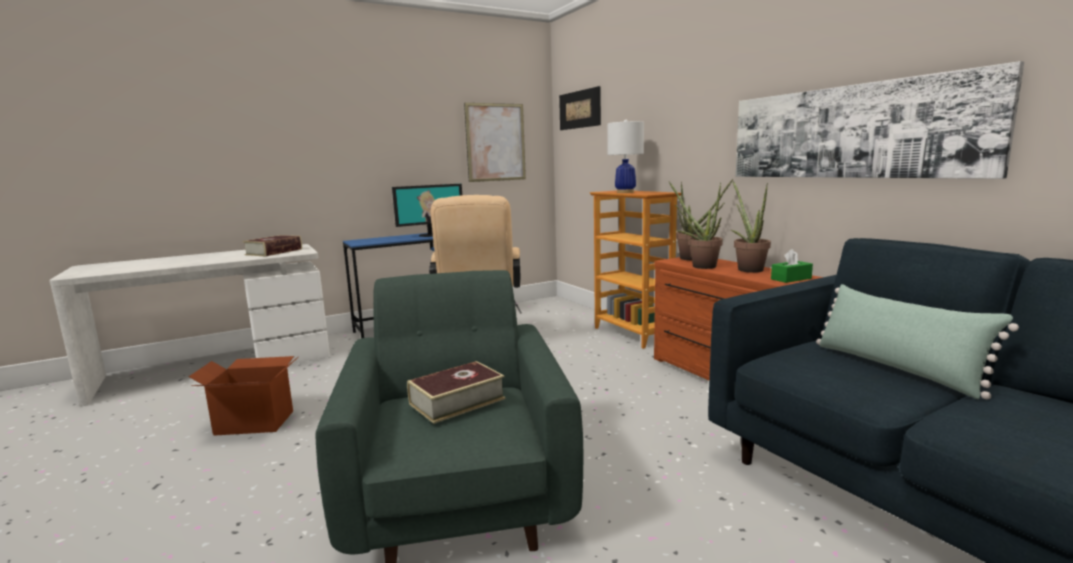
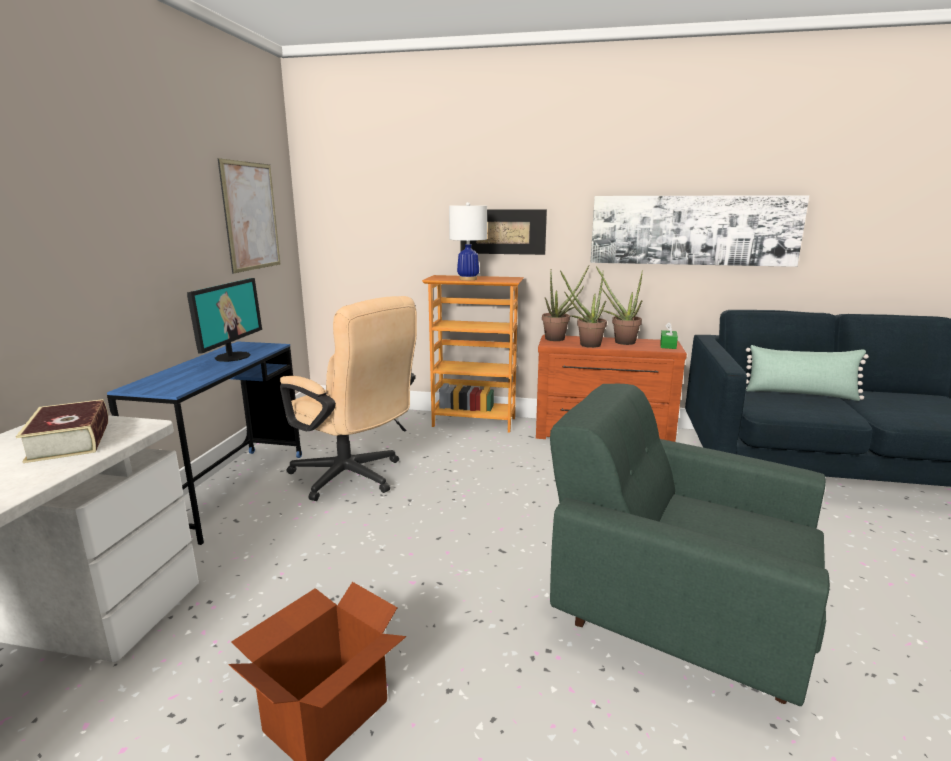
camera: 50 degrees left, 5 degrees up
(457, 401) = (708, 523): book -> none
(579, 109) = (351, 179): picture -> picture (502, 231)

